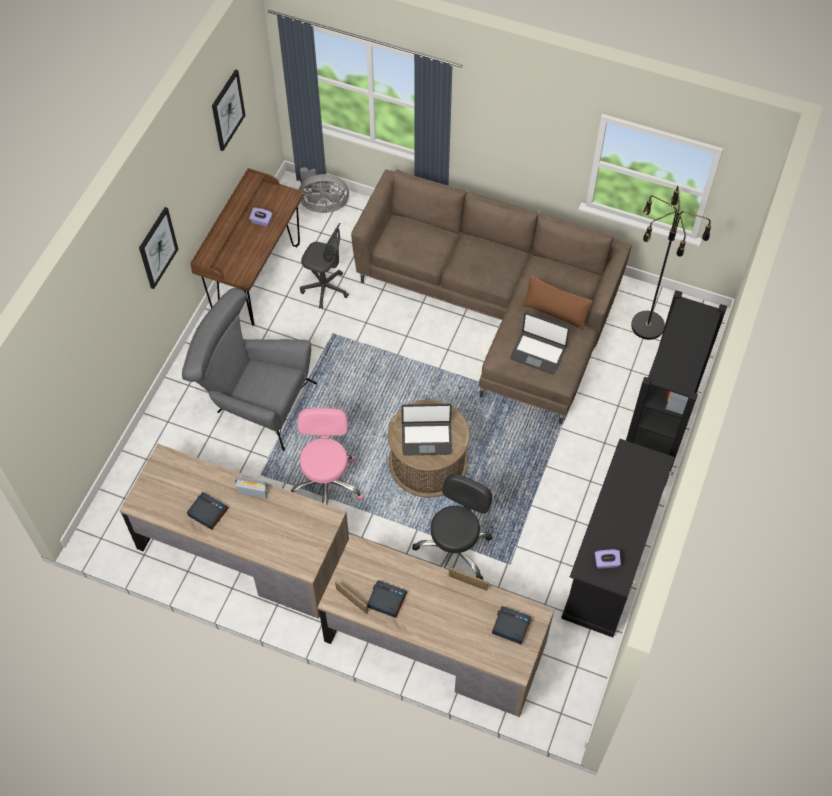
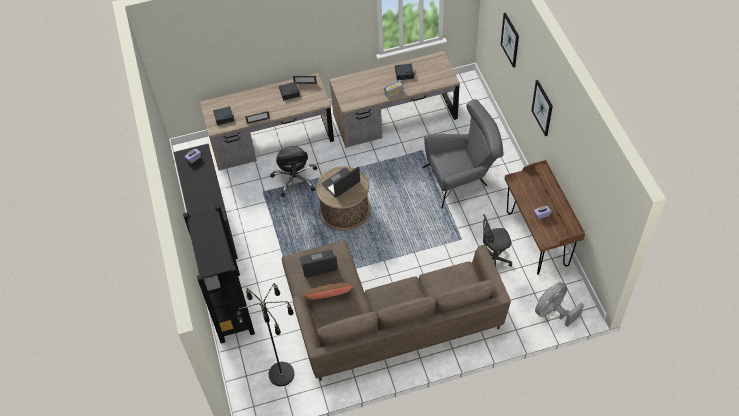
camera: 145 degrees right, 5 degrees down
(227, 110) = (593, 180): picture -> picture (510, 40)
(326, 481) = (387, 168): pink office chair -> none

